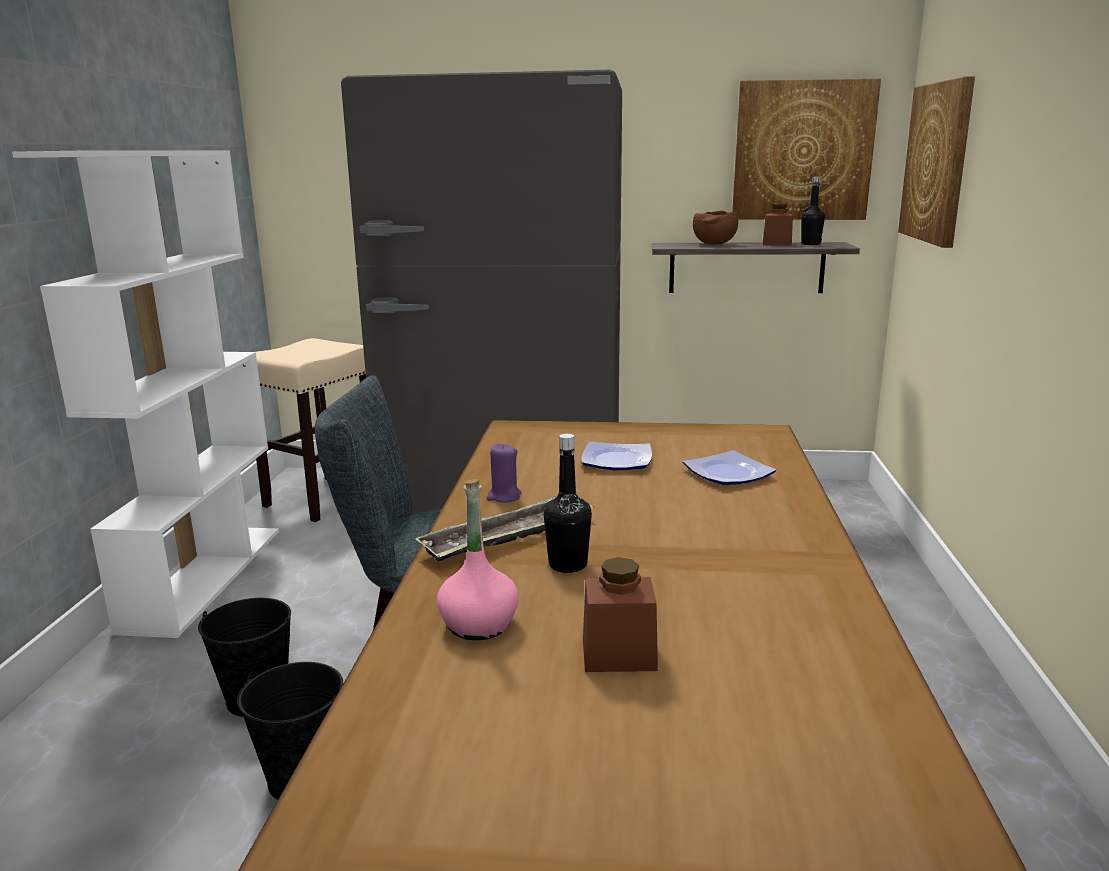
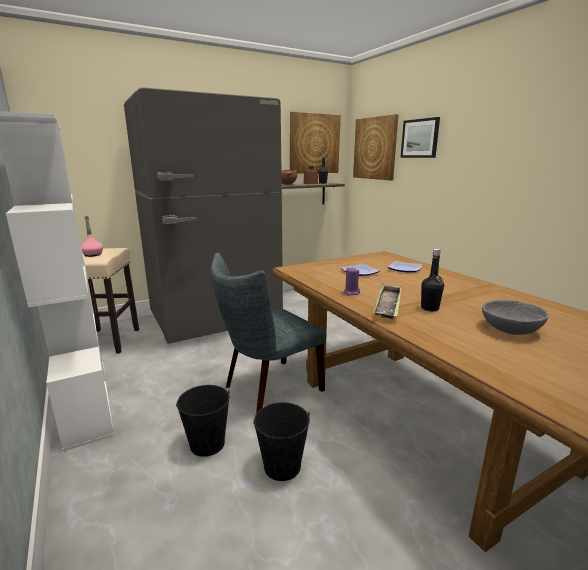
camera: 35 degrees left, 0 degrees up
(478, 624) = (452, 335): pink bottle -> pink bottle (93, 255)
(619, 655) = (511, 329): brown jar -> grey bowl
(999, 142) = (420, 138): none -> picture

